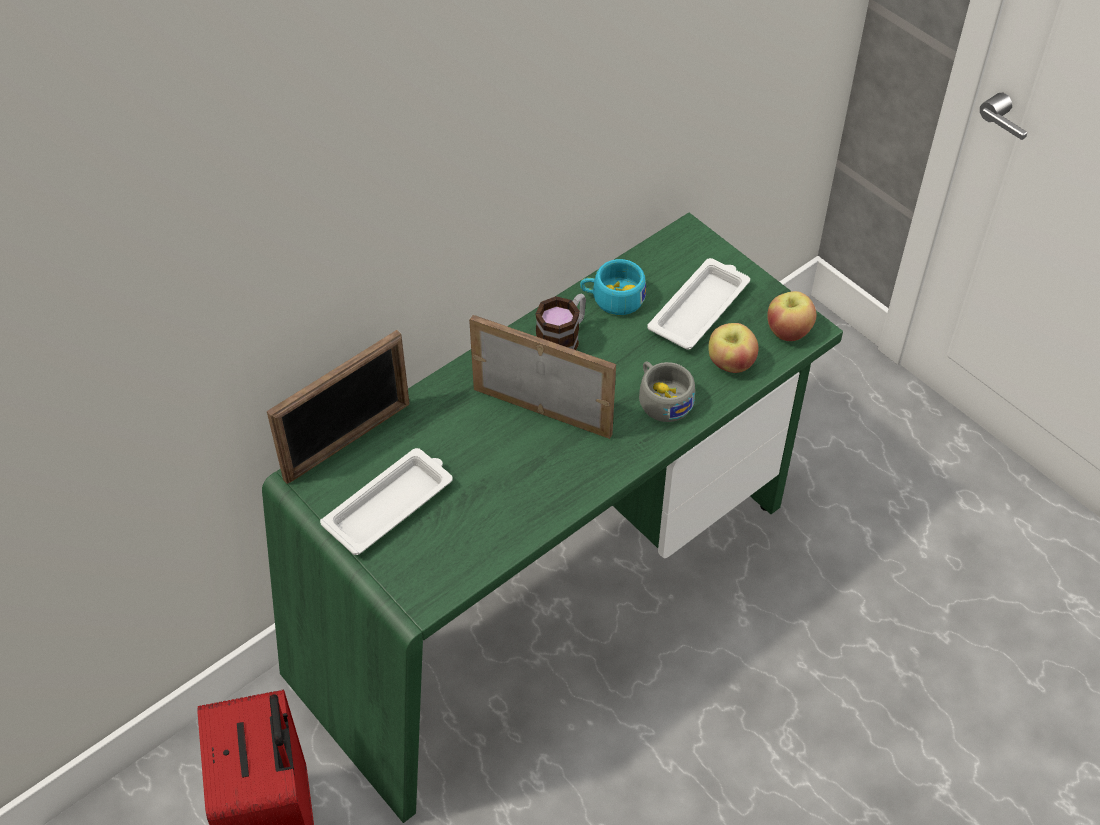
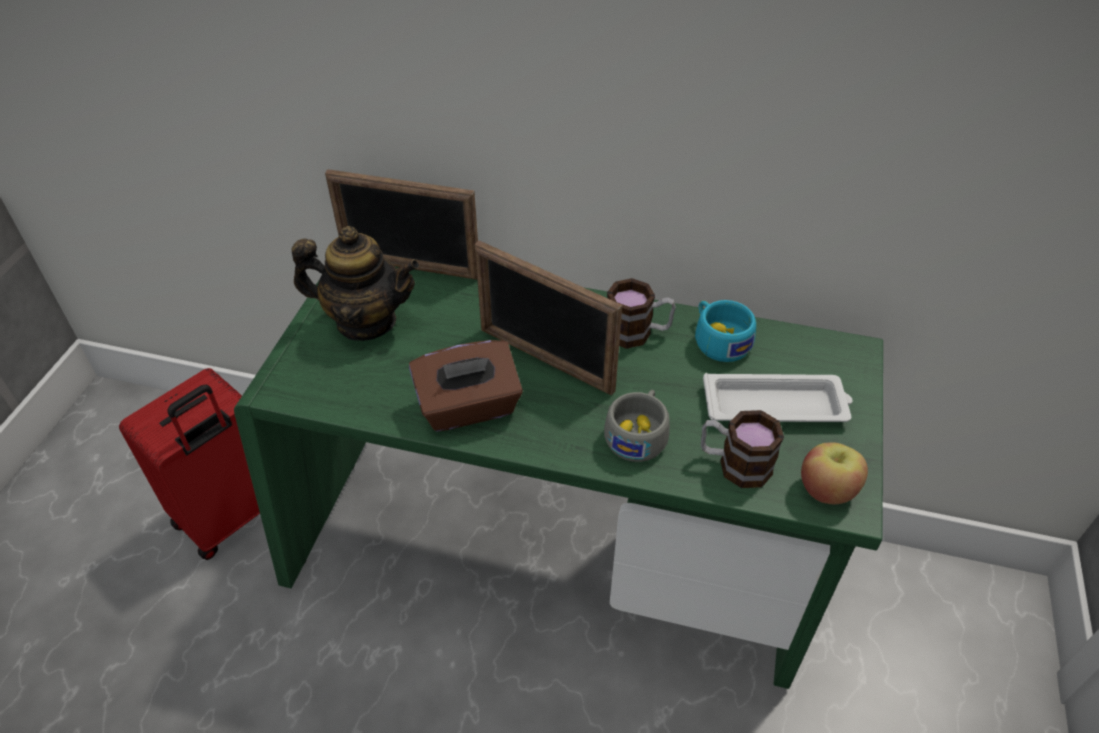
camera: 55 degrees right, 5 degrees down
(390, 505) = (366, 321): white tray -> teapot
(542, 411) = (545, 360): picture frame -> picture frame turned 135 degrees clockwise
(552, 484) = (469, 408): none -> brown tissue box
(730, 363) = (734, 464): apple -> mug

